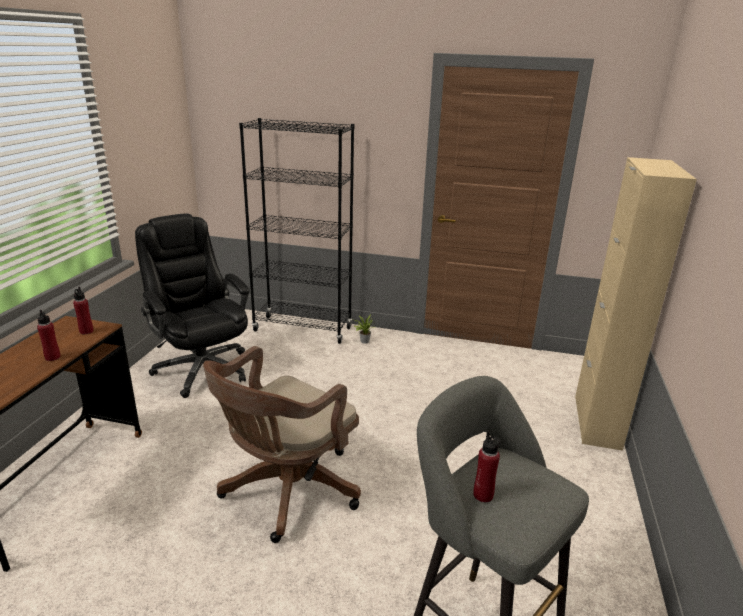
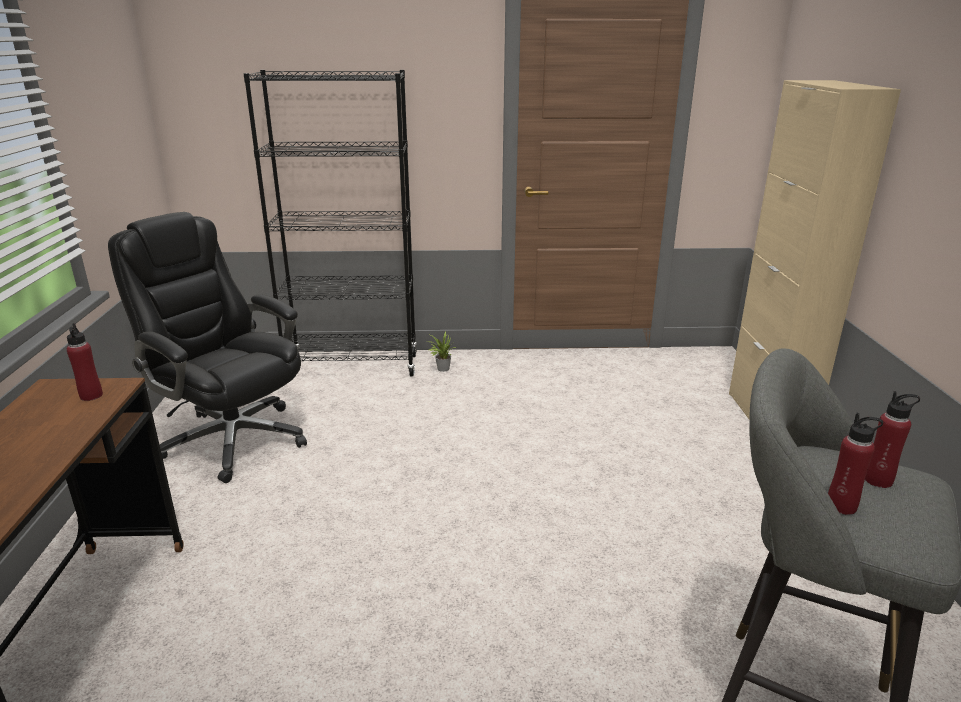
camera: 15 degrees left, 0 degrees up
(52, 357) = (56, 441): red bottle -> red bottle (878, 480)
(286, 492) = (440, 581): brown office chair -> none

